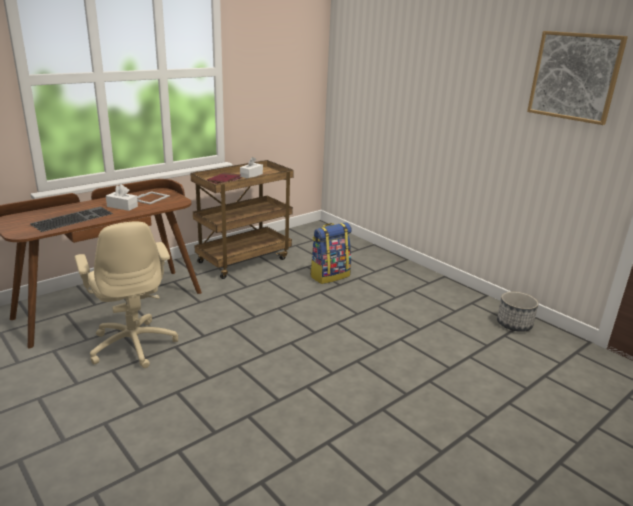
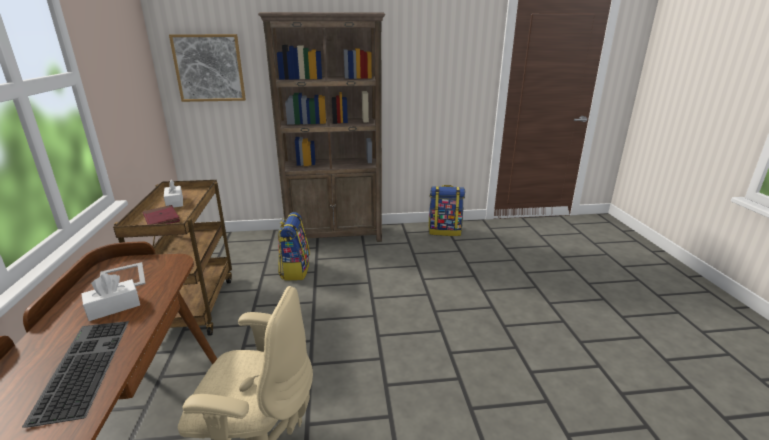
camera: 55 degrees left, 0 degrees up
(406, 272) = (335, 236): none -> brown bookcase
(514, 324) = (445, 231): planter -> backpack
(574, 76) = (441, 37): picture -> picture (209, 68)

